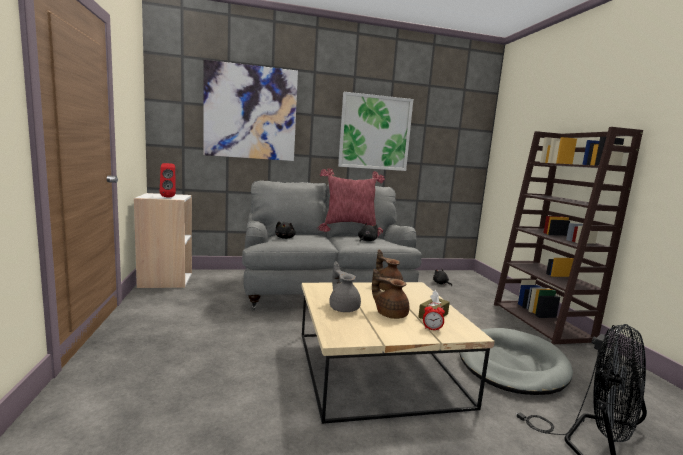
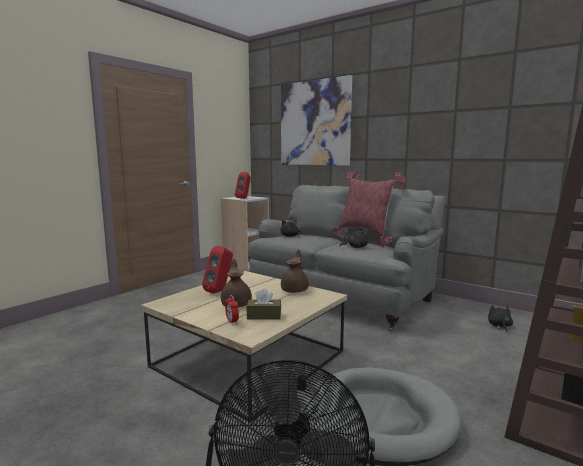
camera: 50 degrees right, 0 degrees up
(343, 308) = (220, 291): grey teapot -> red speaker
(375, 132) = (436, 126): picture -> none

